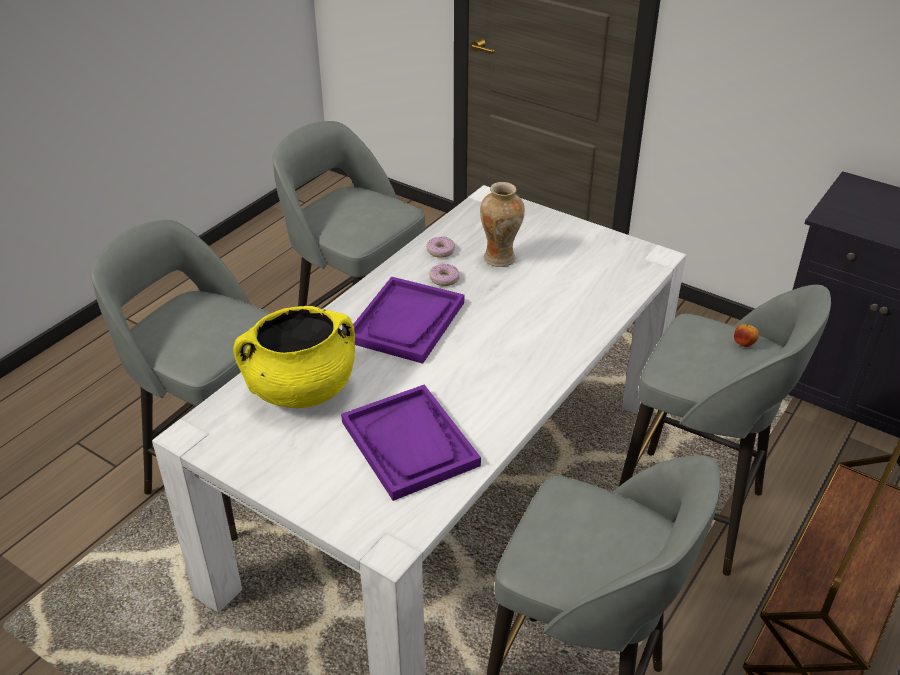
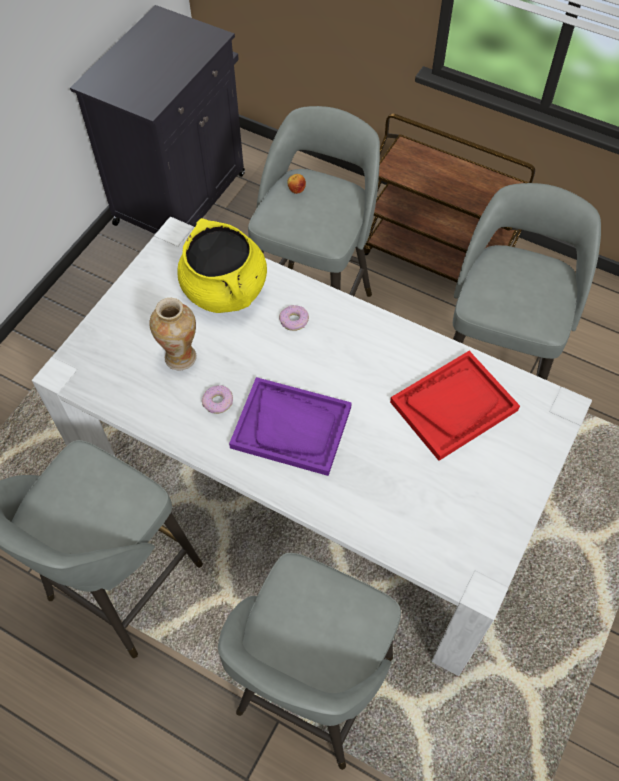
camera: 95 degrees left, 20 degrees up
(301, 389) = (402, 502): yellow cooking pot -> yellow cooking pot (225, 290)
(410, 443) = (453, 406): purple tray -> red tray
(440, 251) = (167, 410): donut -> donut (294, 321)

